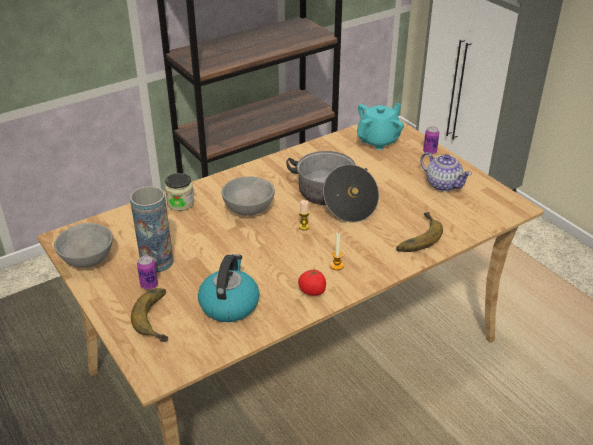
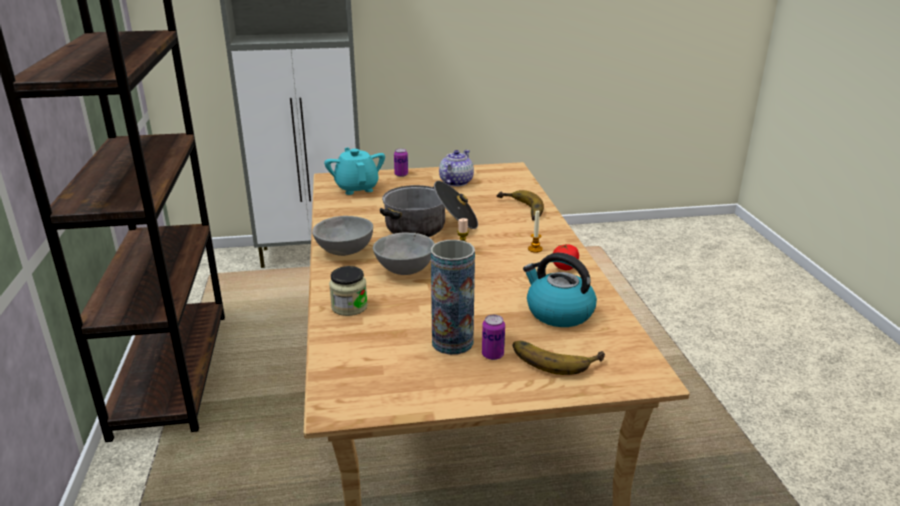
camera: 65 degrees left, 10 degrees down
(87, 260) = (407, 393): grey bowl -> grey bowl (344, 252)
(443, 184) = (455, 182): teapot -> teapot turned 45 degrees counterclockwise

